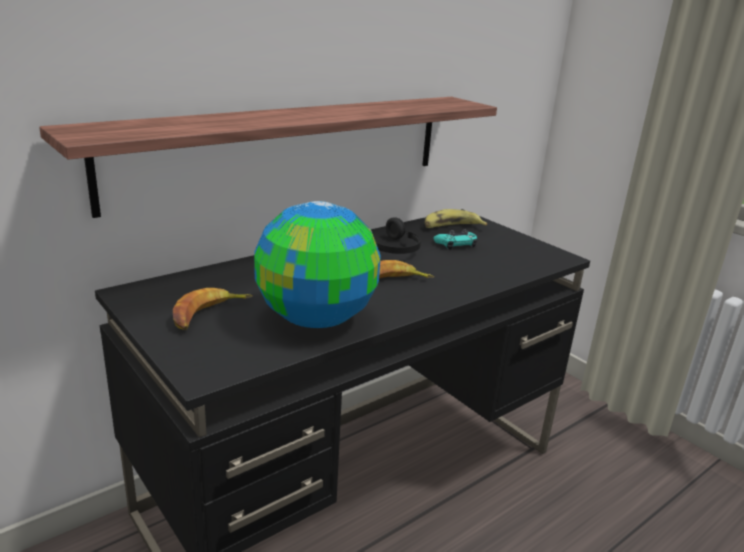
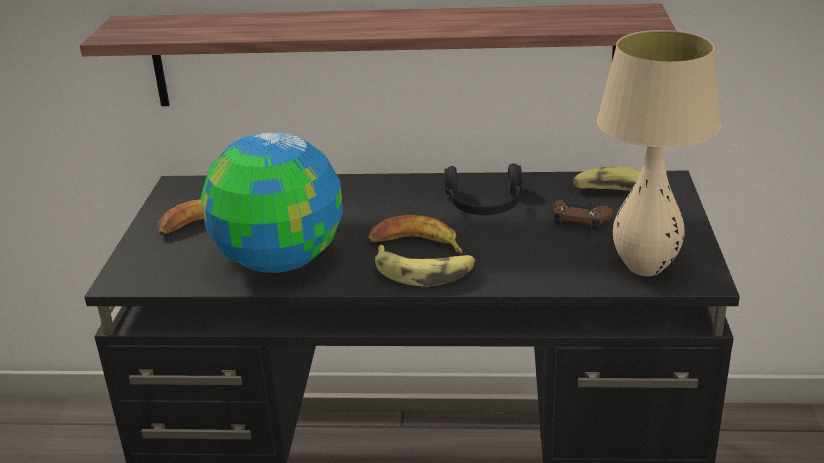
camera: 45 degrees right, 5 degrees up
(425, 296) = (424, 272): none -> banana
(456, 244) = (580, 219): turquoise game controller -> brown game controller
(530, 259) = (645, 268): none -> beige table lamp

